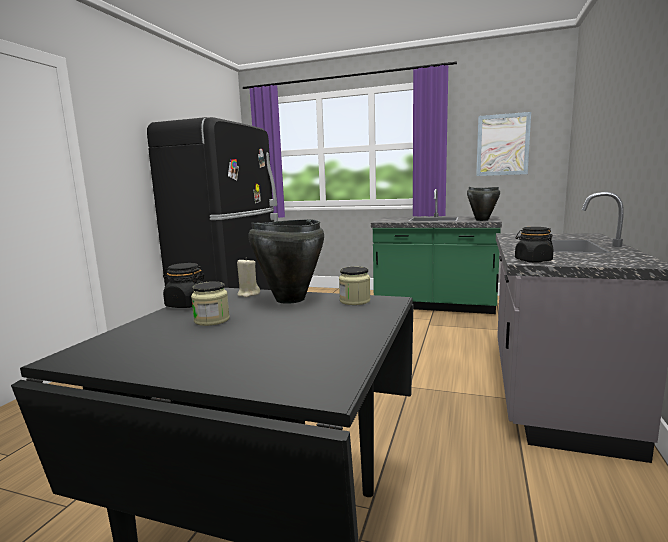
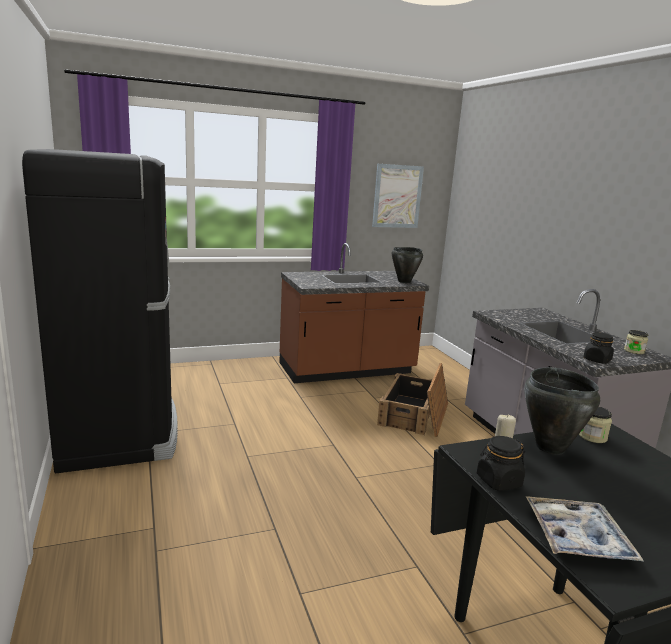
camera: 40 degrees left, 5 degrees up
(134, 335) = (577, 537): none -> tray
(212, 320) = (573, 495): jar -> jar (634, 351)
(435, 305) = (347, 370): green counter -> brown counter
(448, 341) = (415, 414): none -> crate

